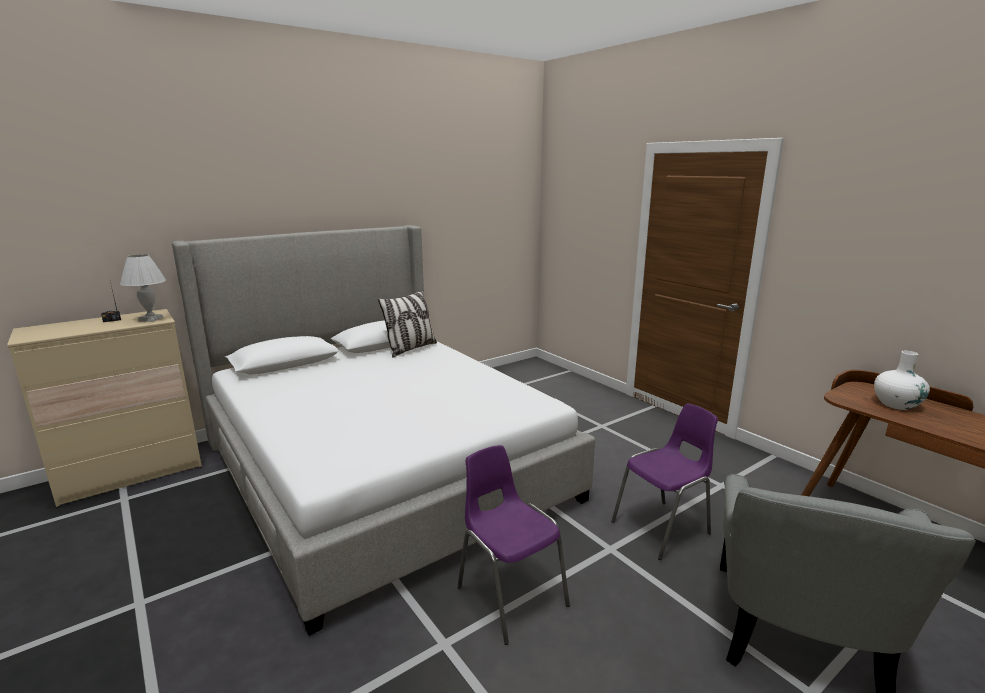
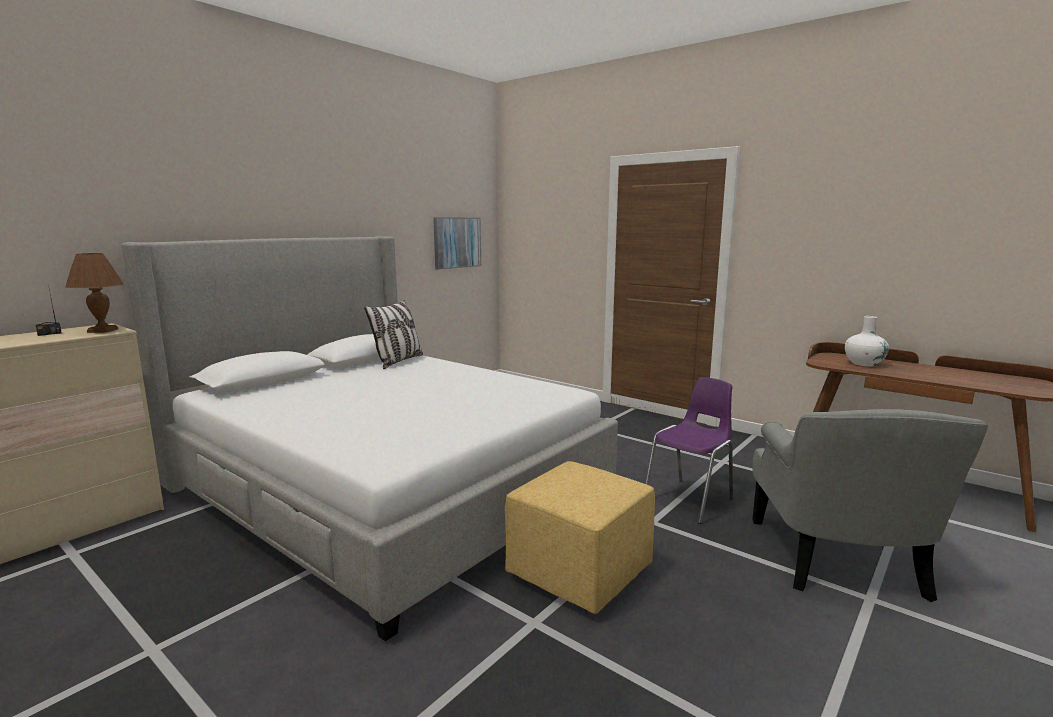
camera: 15 degrees left, 5 degrees down
(150, 319) = (102, 331): white table lamp -> brown table lamp
(493, 226) = (457, 242): none -> picture
(510, 595) = (578, 572): purple chair -> yellow ottoman

